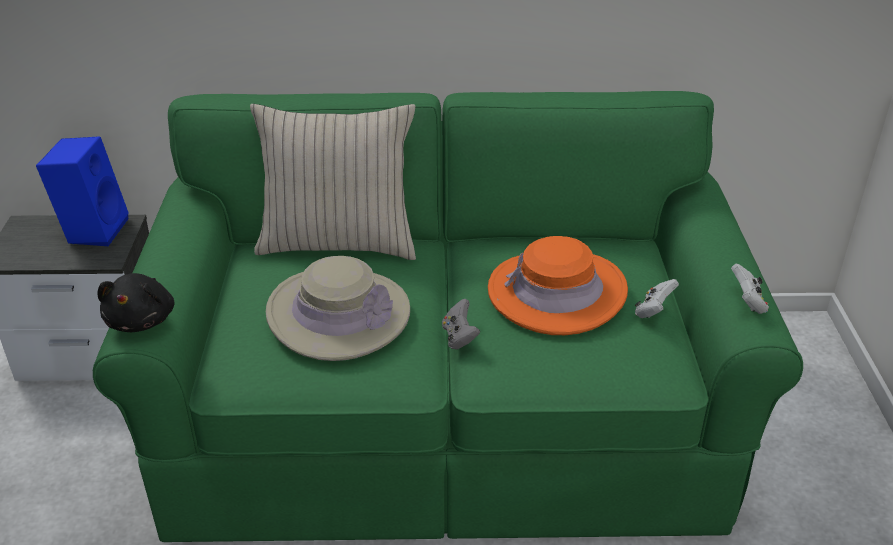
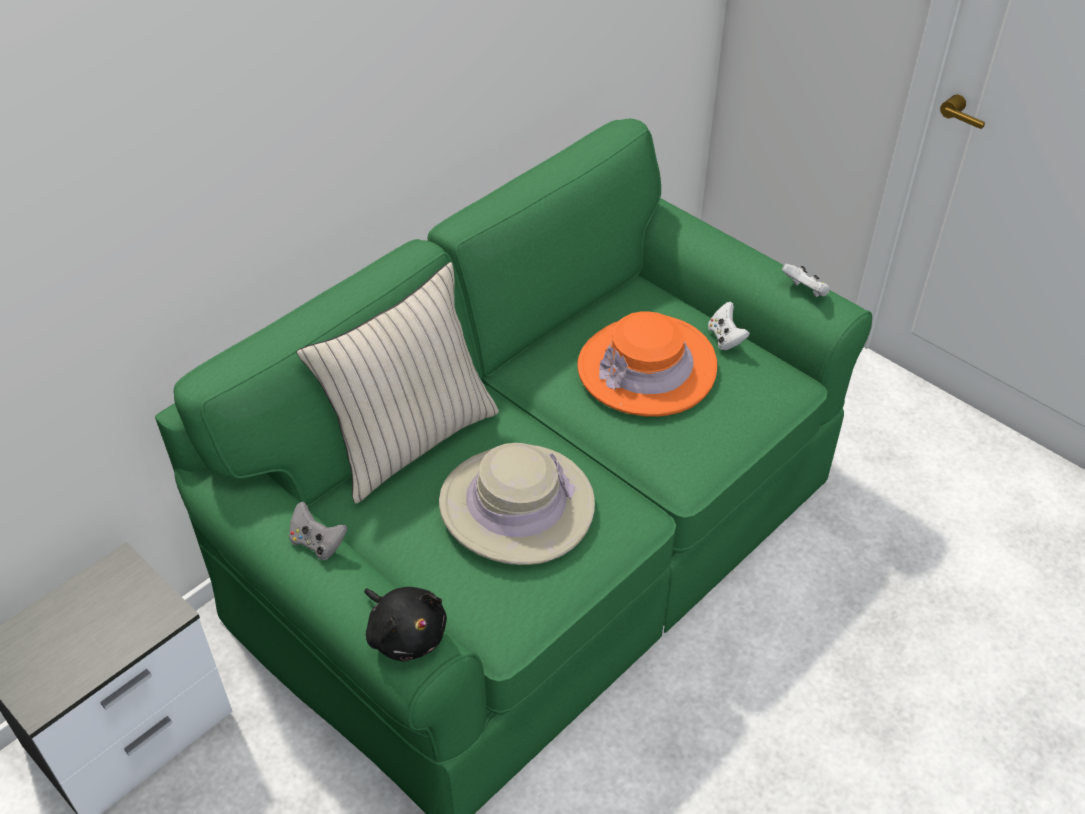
camera: 45 degrees left, 10 degrees up
(93, 230) = (96, 597): blue speaker -> none
(459, 337) = (624, 457): grey game controller -> grey game controller (318, 543)

